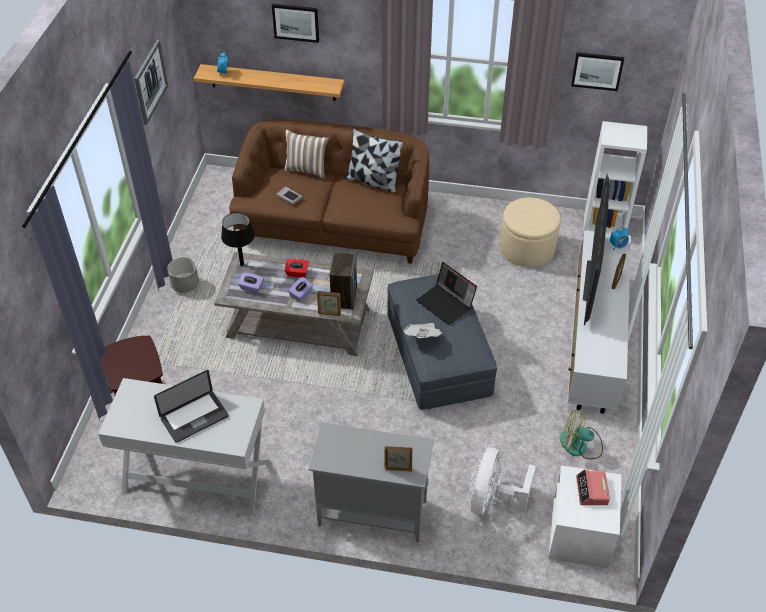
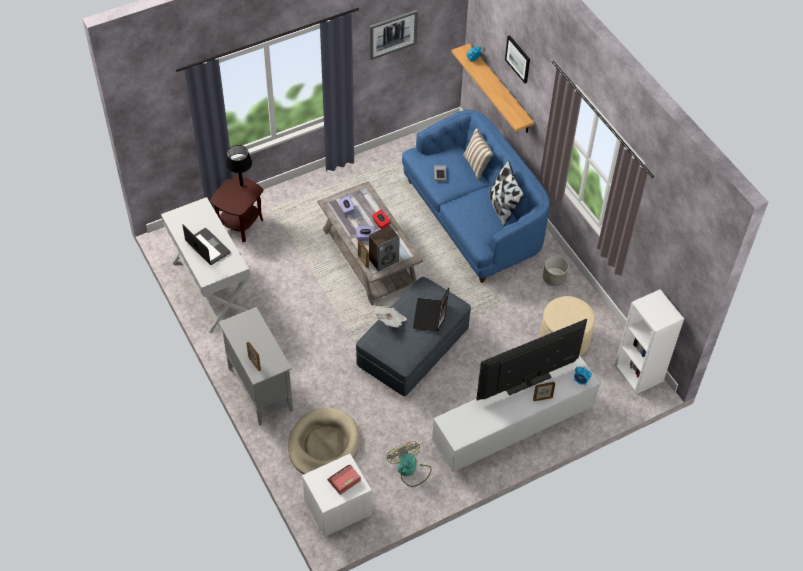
camera: 50 degrees right, 5 degrees up
(185, 285) = (344, 181): grey planter -> grey planter (554, 279)
(194, 417) = (208, 247): laptop -> laptop turned 150 degrees counterclockwise
(242, 265) = (361, 192): black table lamp -> black table lamp (241, 185)
(334, 225) = (473, 219): brown sofa -> blue sofa
(491, 499) = (323, 445): white fan -> beige dog bed
(597, 71) = (664, 246): picture -> none

